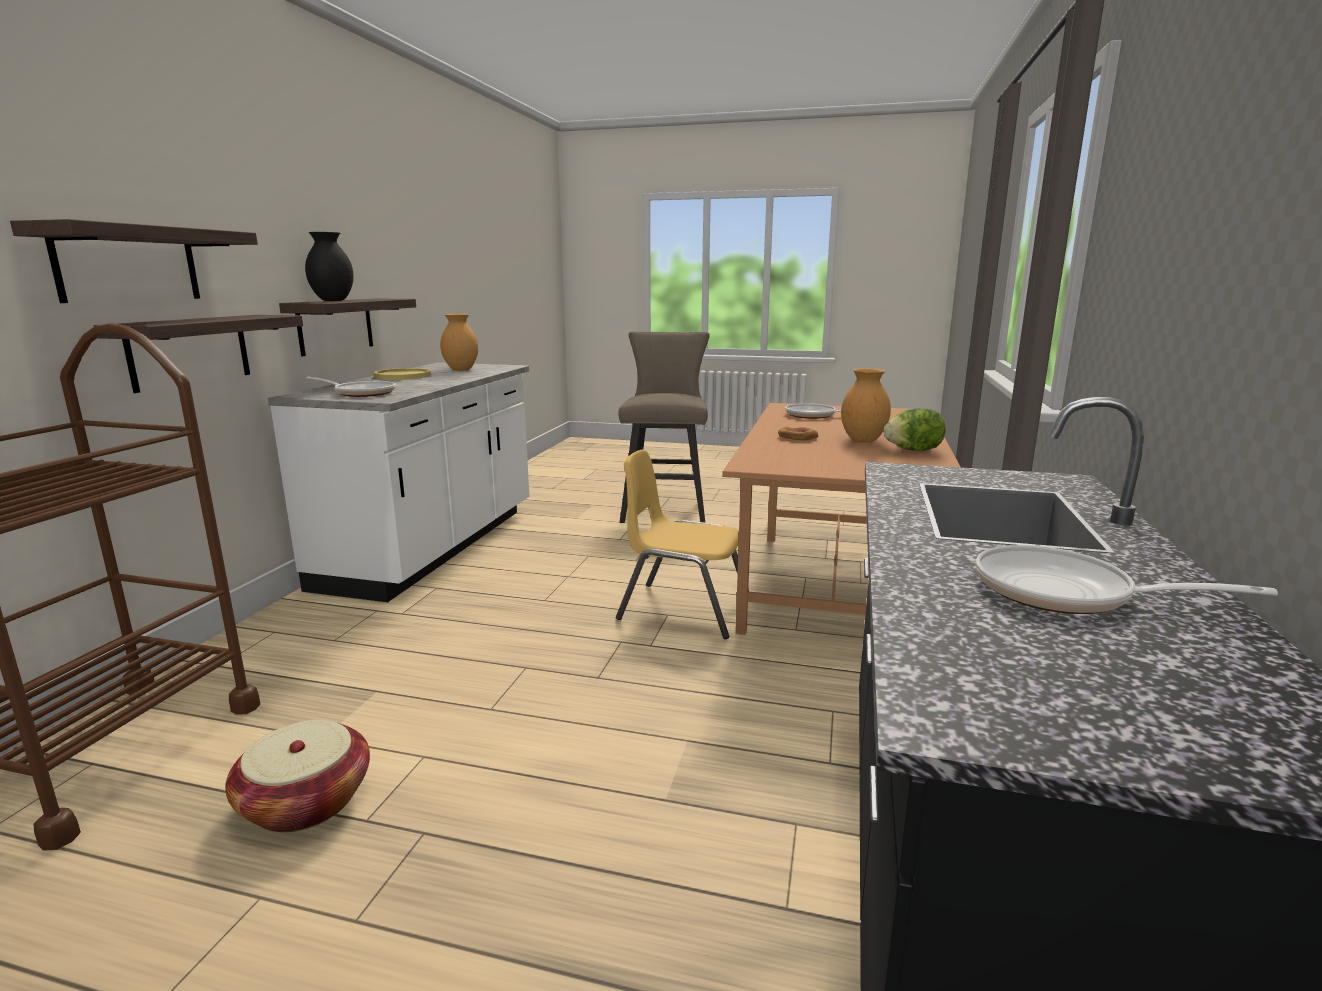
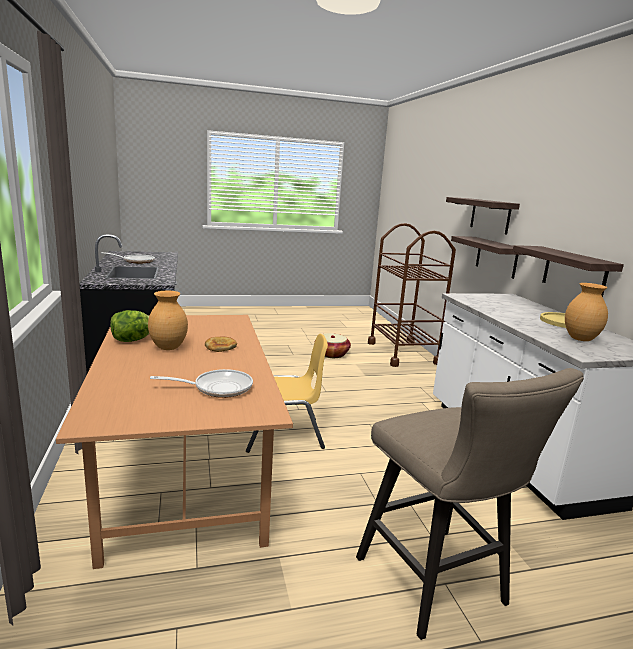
camera: 150 degrees right, 0 degrees up
(333, 301) = (553, 250): black vase -> none
(361, 393) = (489, 299): frying pan -> none

